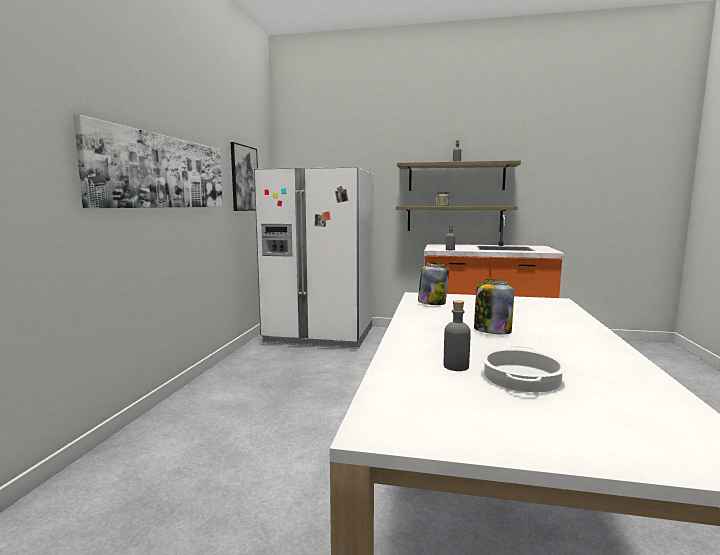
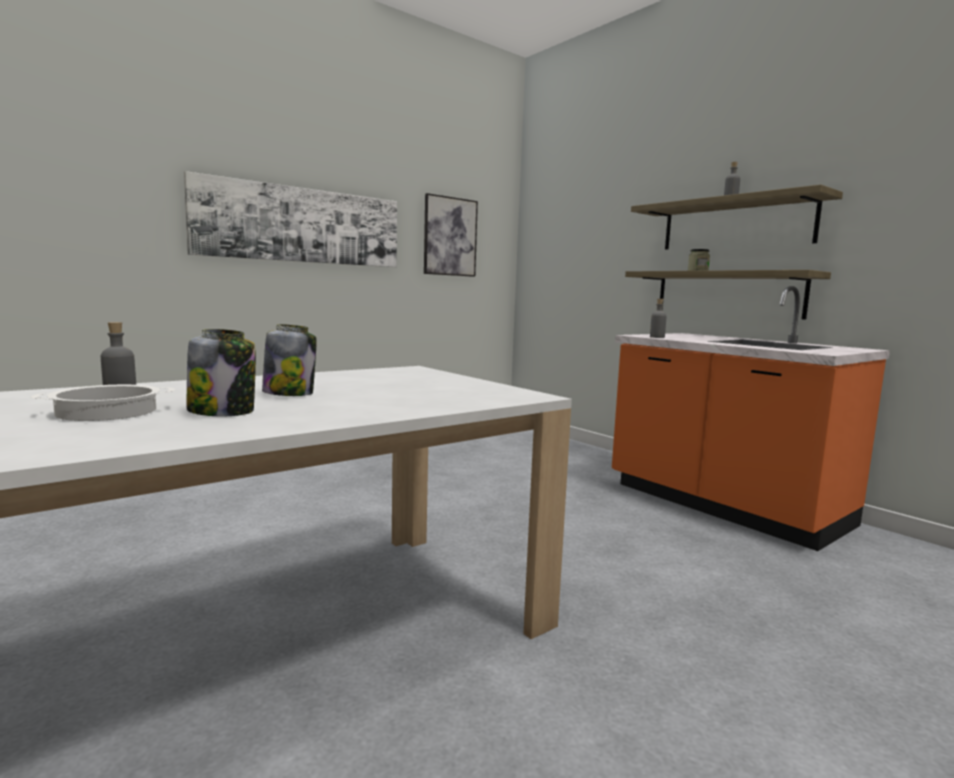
camera: 40 degrees right, 0 degrees up
(320, 335) = (521, 443): white fridge -> none
(432, 303) = (383, 373): jar -> jar (223, 412)

